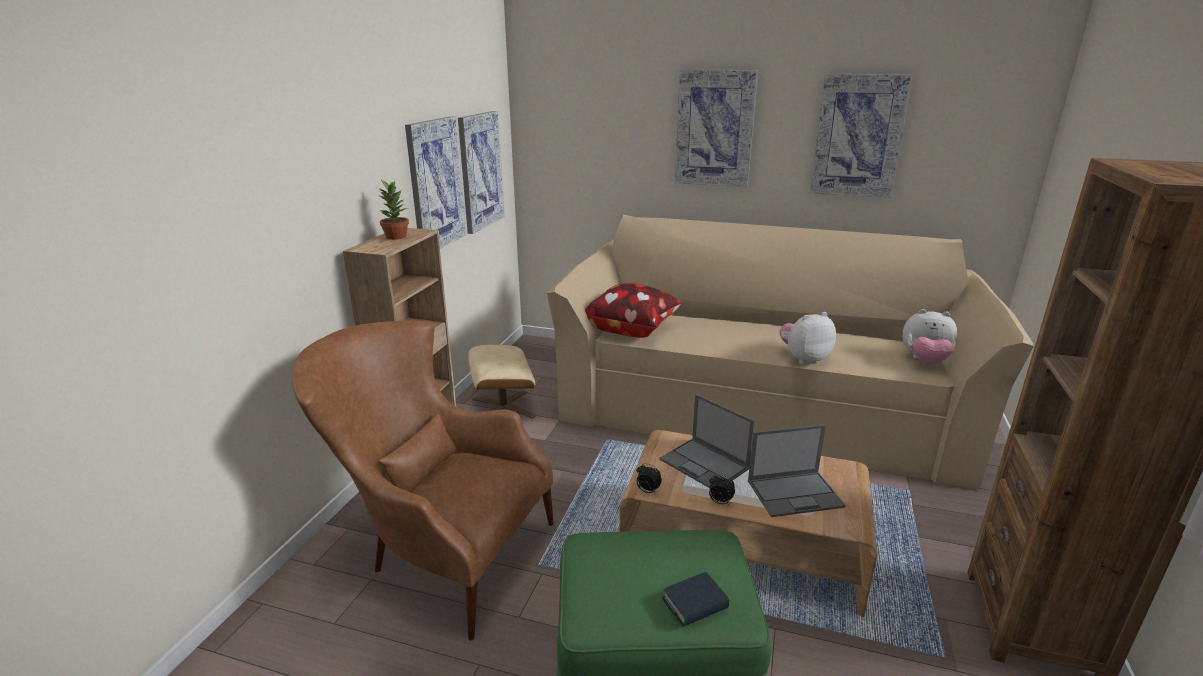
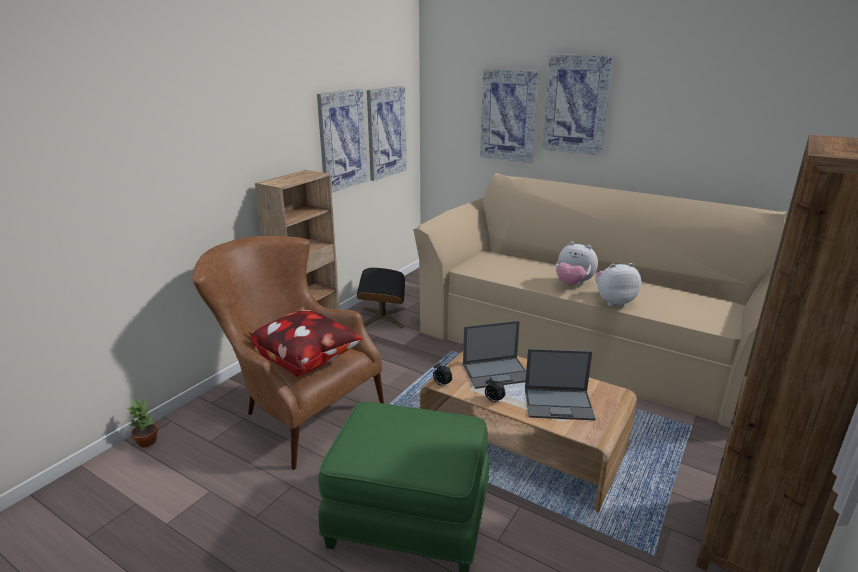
camera: 15 degrees right, 0 degrees up
(396, 236) = (297, 176): potted plant -> potted plant (147, 441)
(502, 408) = (382, 318): beige ottoman -> black ottoman
(631, 330) = (481, 265): pillow -> pillow (307, 360)
(695, 604) = (422, 460): book -> none
(705, 464) = (497, 372): laptop -> laptop turned 75 degrees counterclockwise
(858, 136) = (700, 115): picture -> picture (509, 115)
(924, 361) = (724, 316): plush toy -> plush toy (573, 284)

